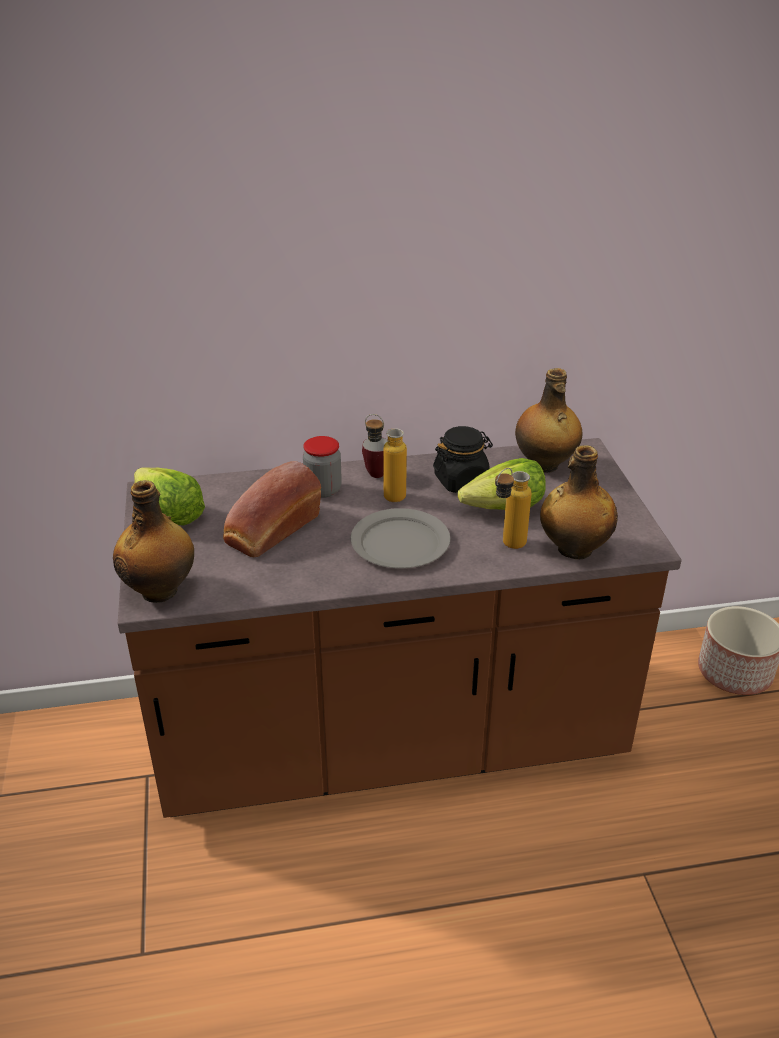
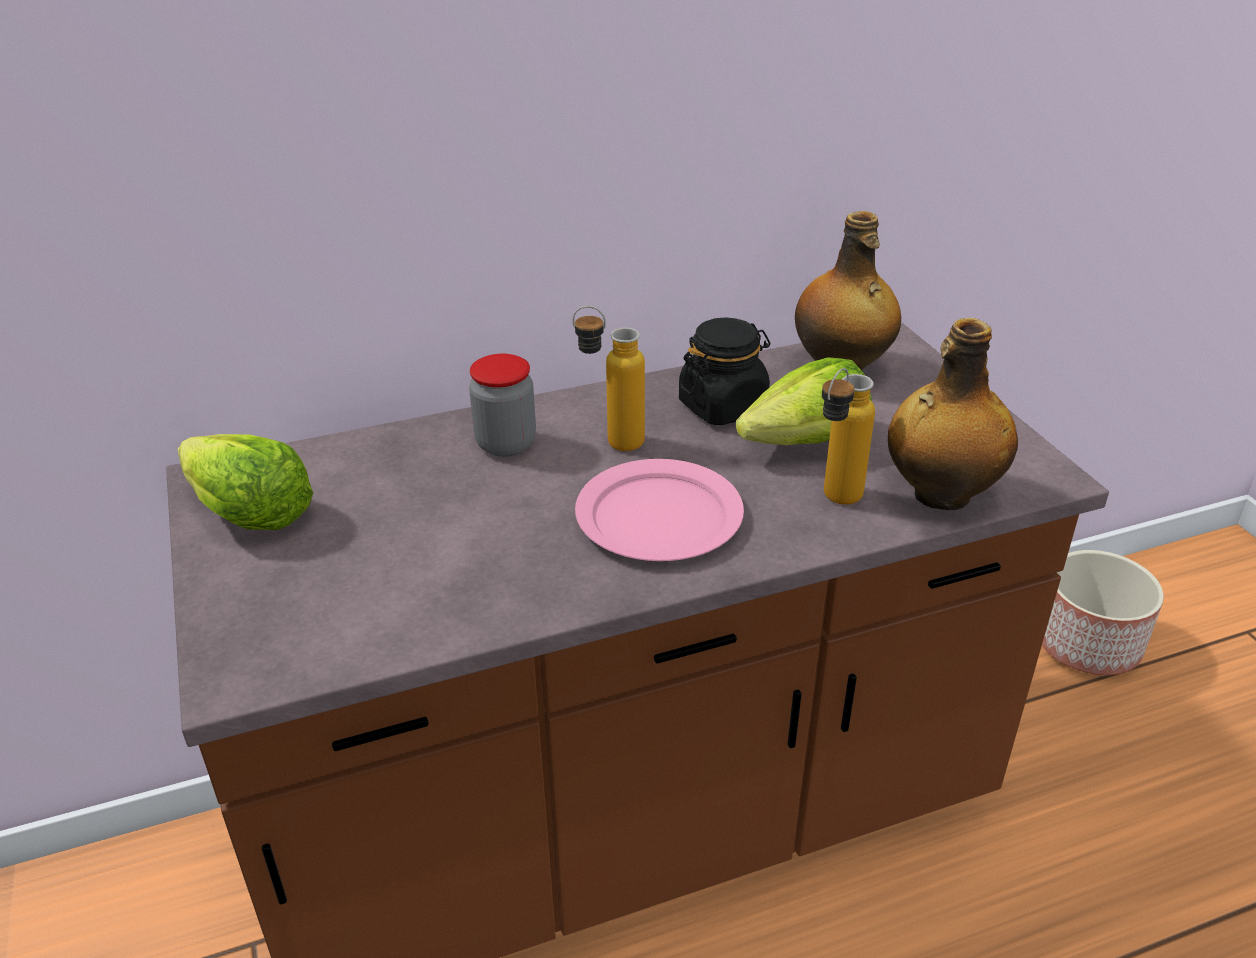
camera: 10 degrees left, 0 degrees up
(161, 590) = (256, 653): bottle -> none
(271, 530) = (434, 521): bread -> none
(374, 472) = (580, 408): mug -> none
(400, 543) = (659, 517): grey plate -> pink plate

